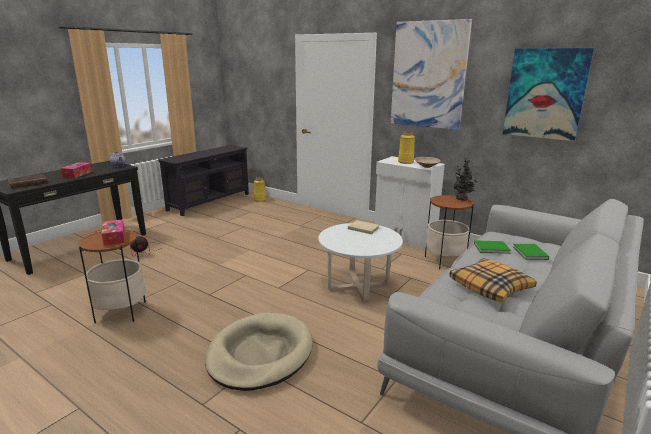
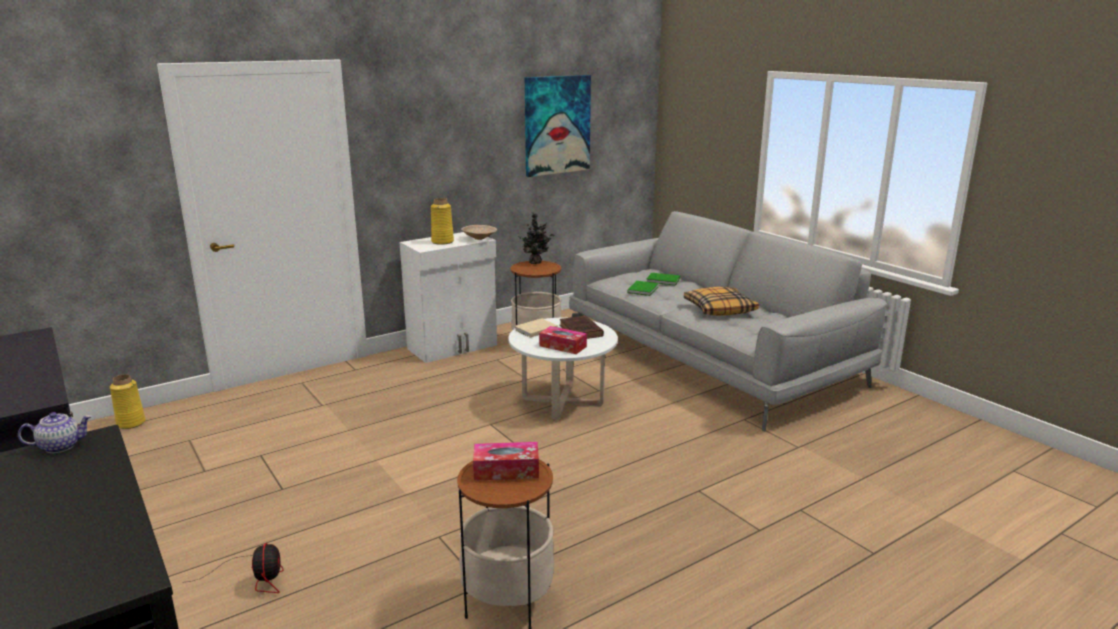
camera: 70 degrees left, 0 degrees up
(26, 183) = (89, 567): brown book -> brown book (581, 331)
(77, 174) = (84, 496): tissue box -> tissue box (563, 346)
(260, 354) = (679, 484): beige dog bed -> none
(428, 75) = (430, 117): picture -> none

